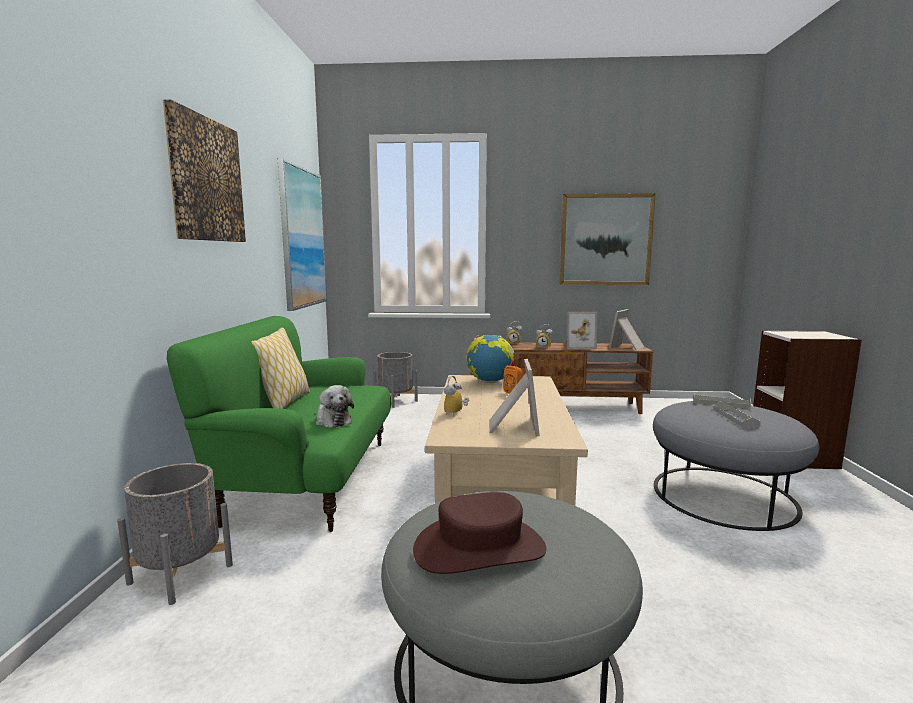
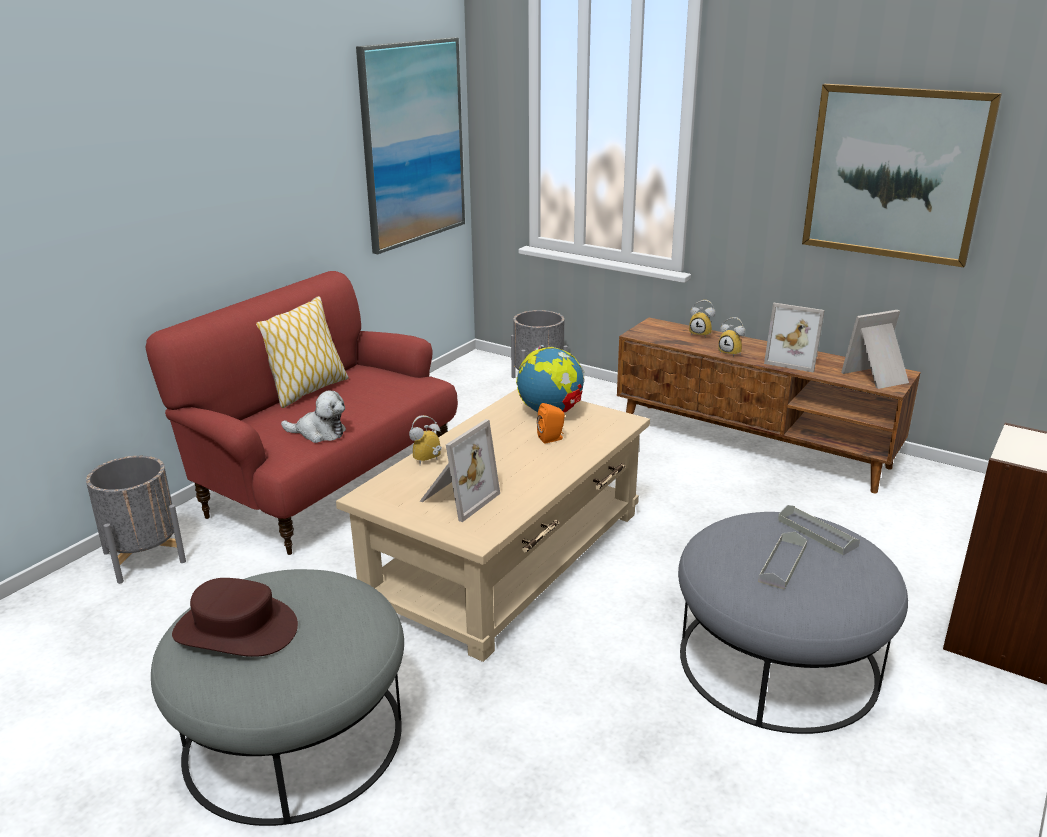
camera: 30 degrees right, 15 degrees up
(206, 180) = (213, 128): picture -> none
(308, 479) = (327, 483): green sofa -> red sofa
(332, 420) = (319, 433): plush toy -> plush toy turned 75 degrees counterclockwise

